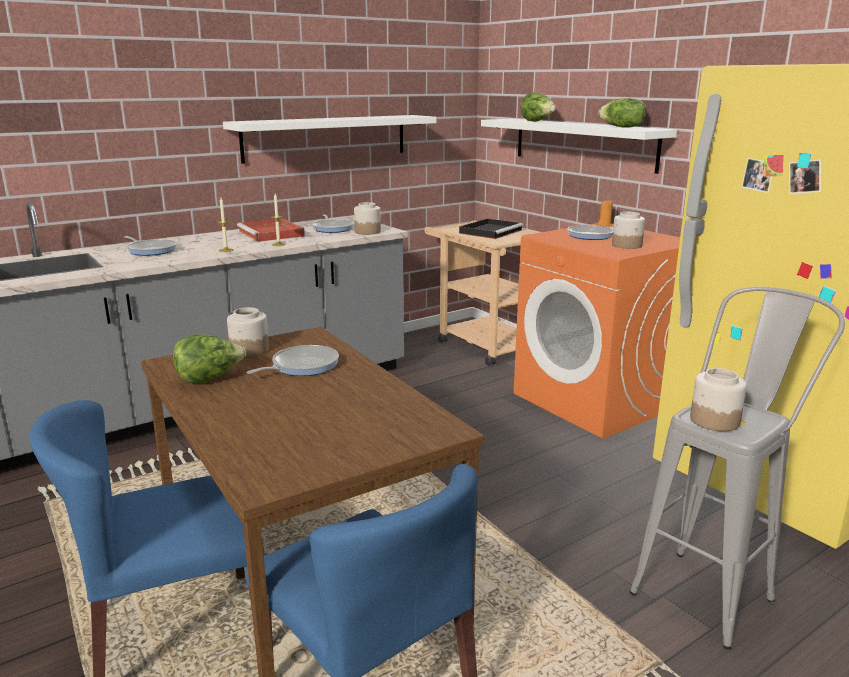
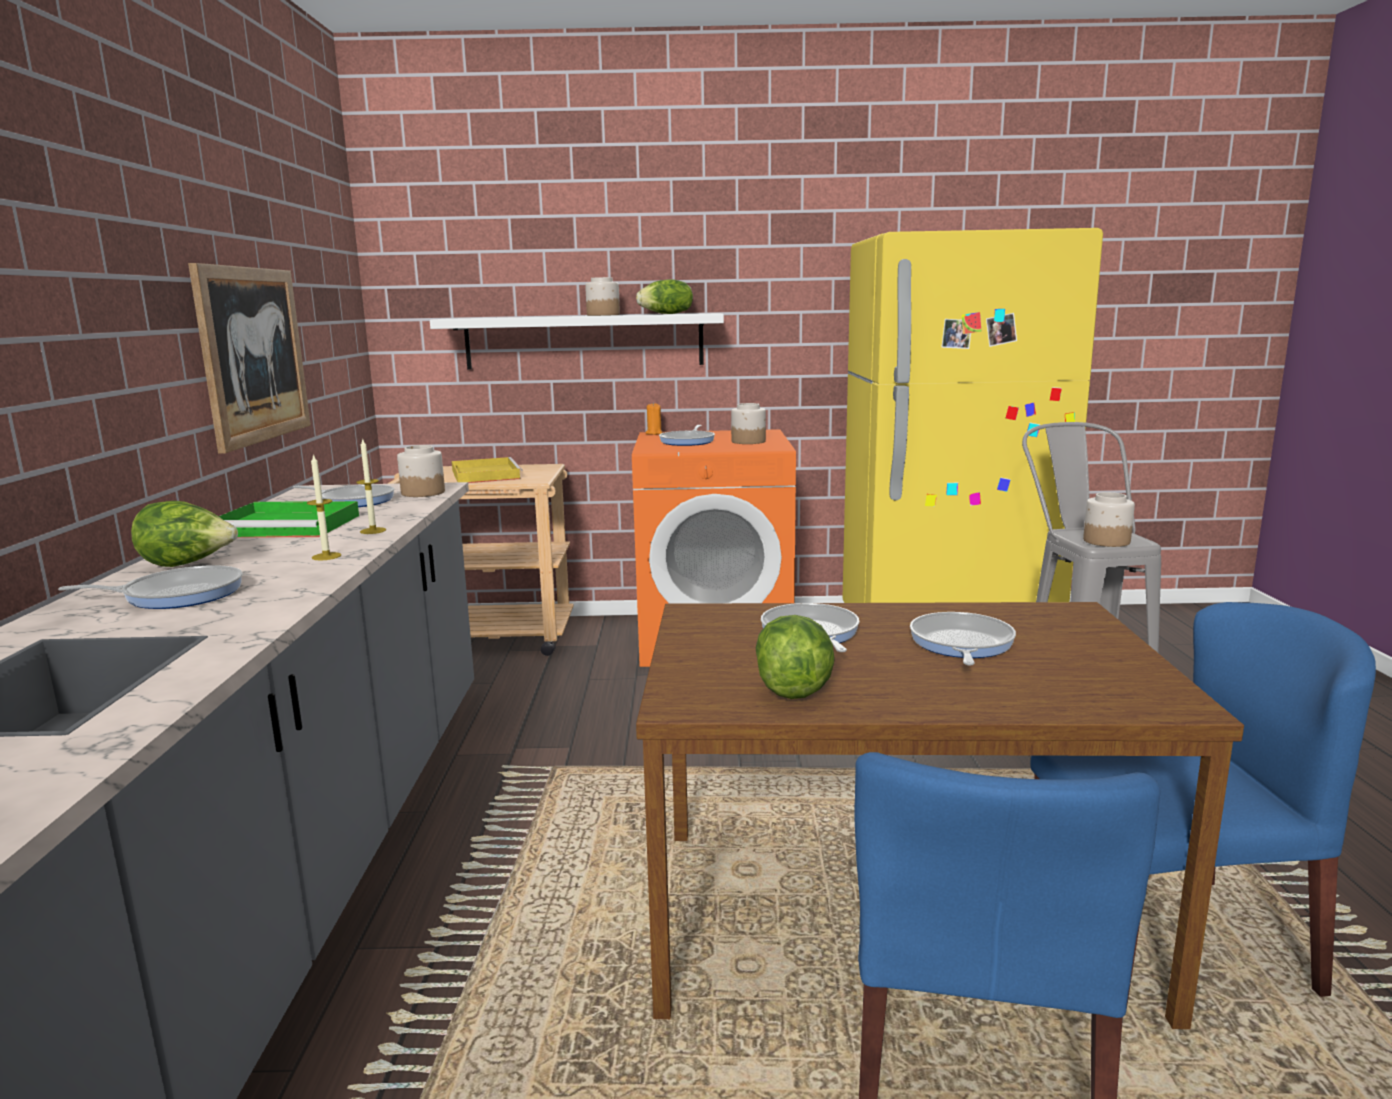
camera: 55 degrees left, 5 degrees down
(249, 350) = (704, 650): jar -> jar (602, 315)
(272, 233) = (289, 526): red tray -> green tray
(323, 405) = (960, 644): none -> frying pan
(326, 138) = (253, 354): white shelf -> picture
(491, 231) = (485, 474): black tray -> yellow tray
(537, 121) = (526, 316): lettuce -> lettuce (188, 564)

